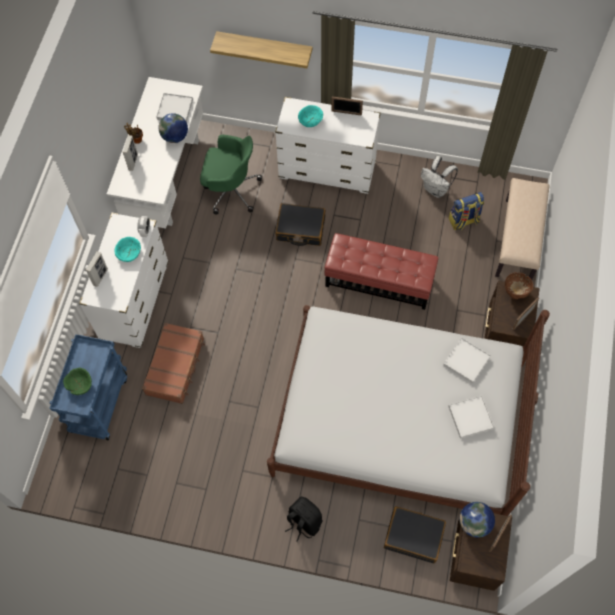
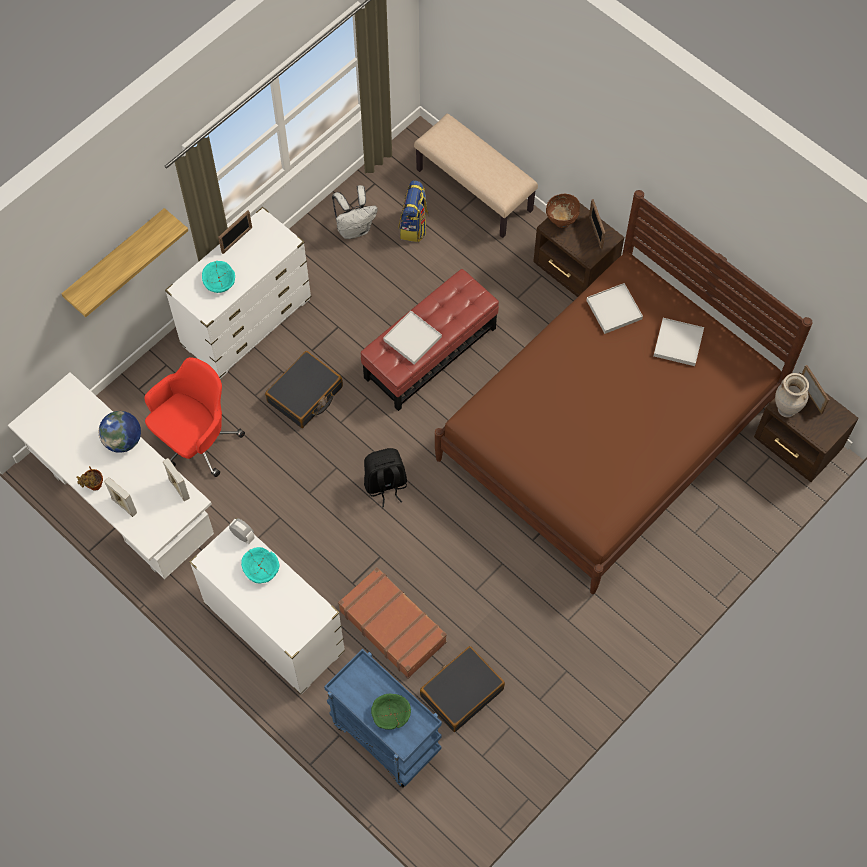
camera: 60 degrees left, 0 degrees up
(100, 277) = (271, 617): picture frame -> picture frame (179, 488)
(175, 109) = (82, 420): white tray -> white tray (412, 339)
(230, 190) = (195, 441): green office chair -> red office chair
(303, 522) = (665, 589): black backpack -> black backpack (385, 485)
(397, 420) = (607, 431): white bed -> brown bed
(414, 536) = (743, 490): black suitcase -> black suitcase (461, 692)
(474, 523) = (786, 409): globe -> beige vase

